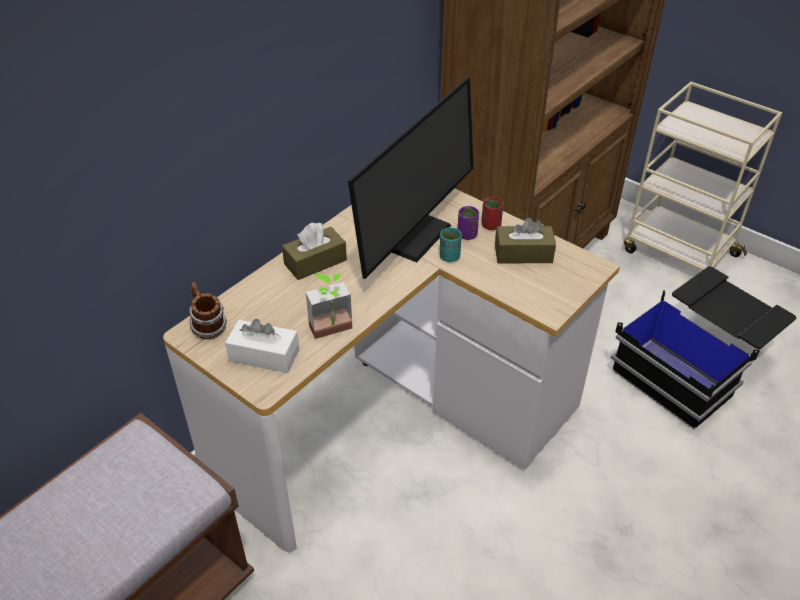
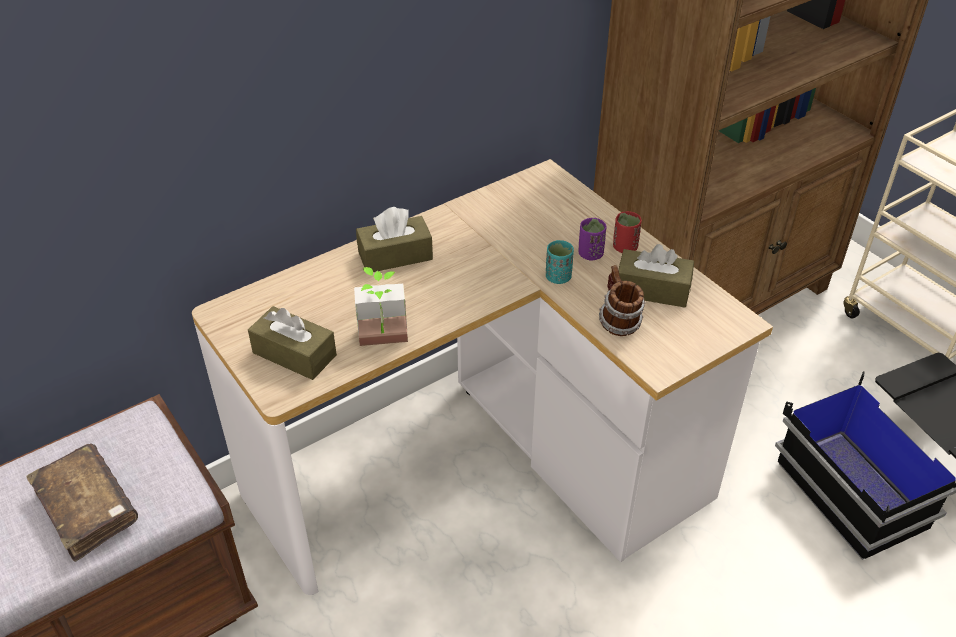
camera: 15 degrees right, 0 degrees up
(117, 519) = (87, 509): none -> brown book
(208, 327) = (244, 309): mug -> mug (618, 322)
(264, 355) = (294, 354): white tissue box -> brown tissue box
(407, 233) = (518, 239): monitor -> none

